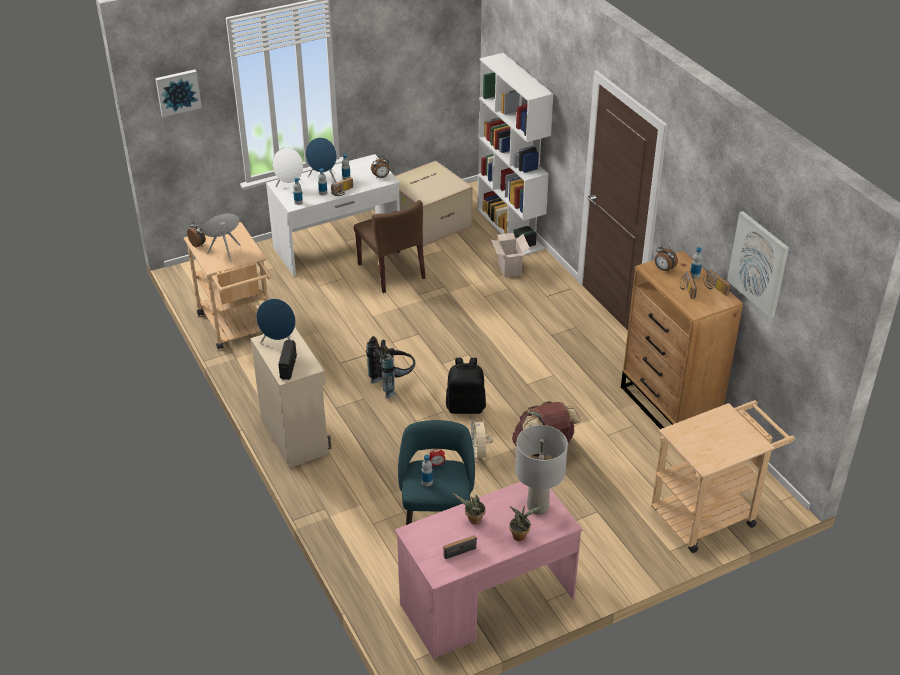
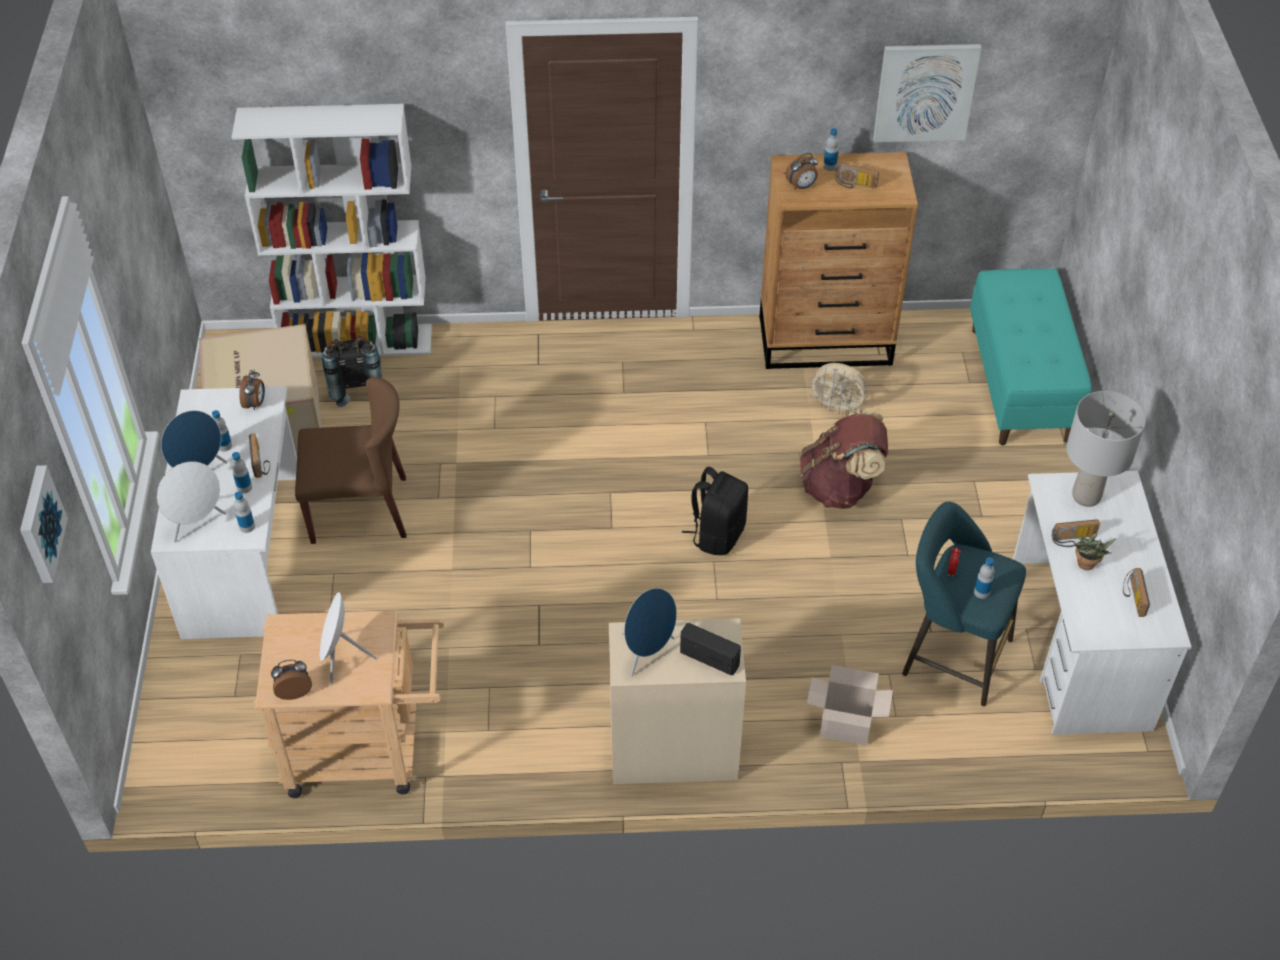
camera: 65 degrees left, 10 degrees up
(393, 383) = (622, 596): black backpack -> black backpack (357, 386)
(479, 456) = (821, 556): beige fan -> beige fan (837, 407)
(486, 601) = (1079, 644): pink desk -> white desk
(508, 268) = (448, 378): cardboard box -> cardboard box (843, 728)
(520, 535) = (1128, 530): potted plant -> none
(710, 513) = (1021, 384): beige cart -> turquoise bench
(714, 288) = (864, 161): radio -> radio (1073, 540)

